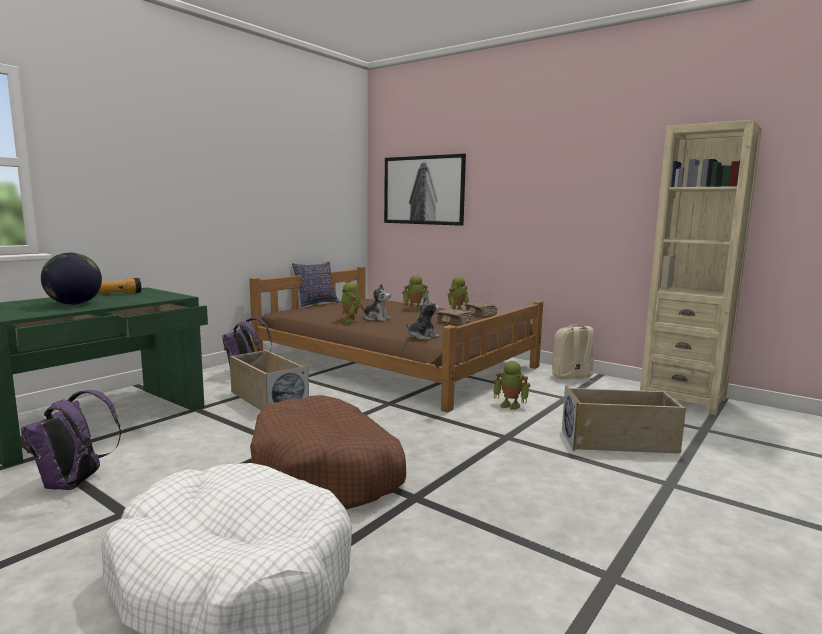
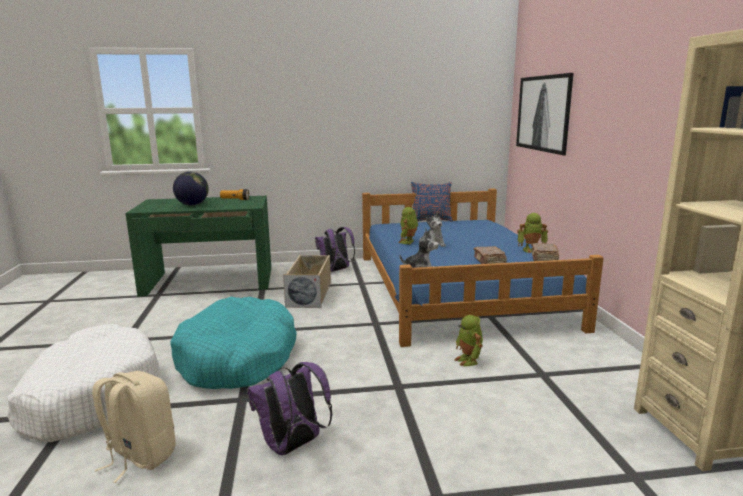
camera: 45 degrees right, 5 degrees up
(74, 484) = (140, 316): purple backpack -> purple backpack (293, 446)
(327, 472) = (238, 358): brown dog bed -> turquoise dog bed
(395, 362) = (457, 289): brown bed -> blue bed
(415, 309) = (496, 240): toy robot -> none
(572, 377) = (606, 356): beige backpack -> beige backpack (139, 456)
(619, 441) = (490, 438): beige storage box -> none

